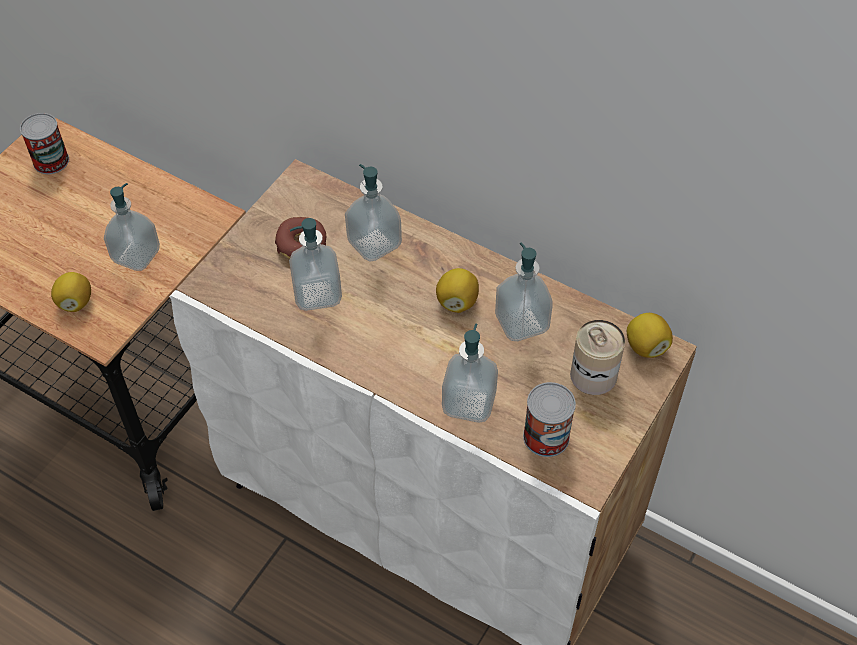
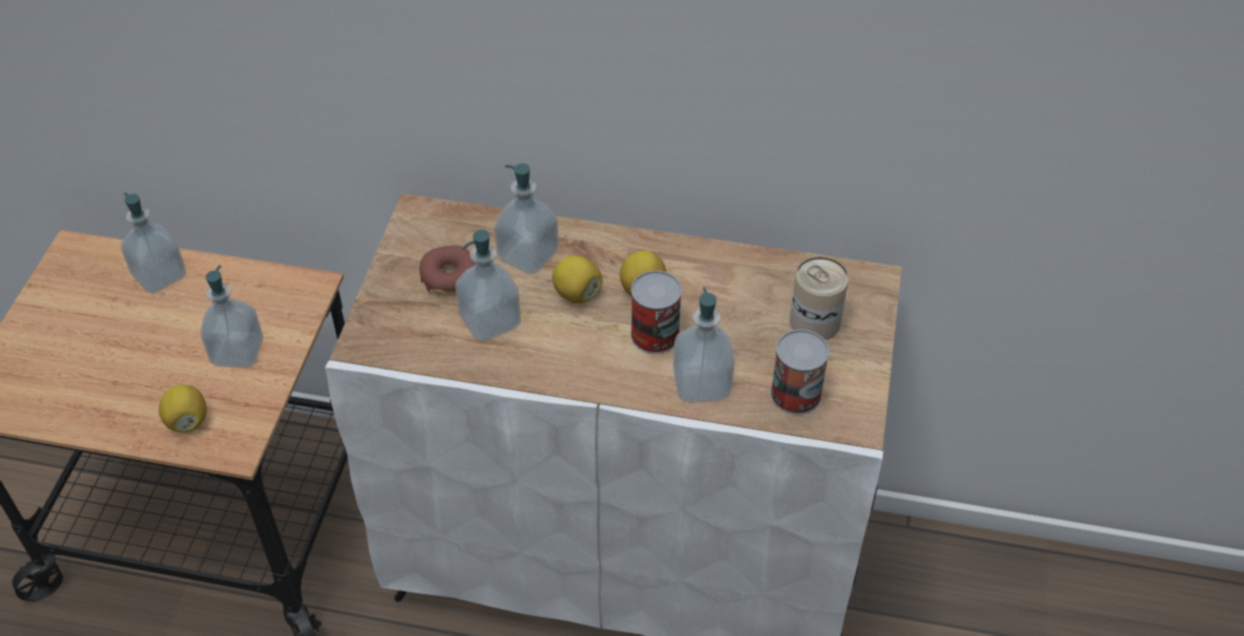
camera: 20 degrees left, 5 degrees down
(51, 161) = (90, 279): can -> can (655, 334)
(521, 322) = (719, 291): soap dispenser -> soap dispenser (160, 276)
(646, 346) = (853, 280): lemon -> lemon (577, 293)

